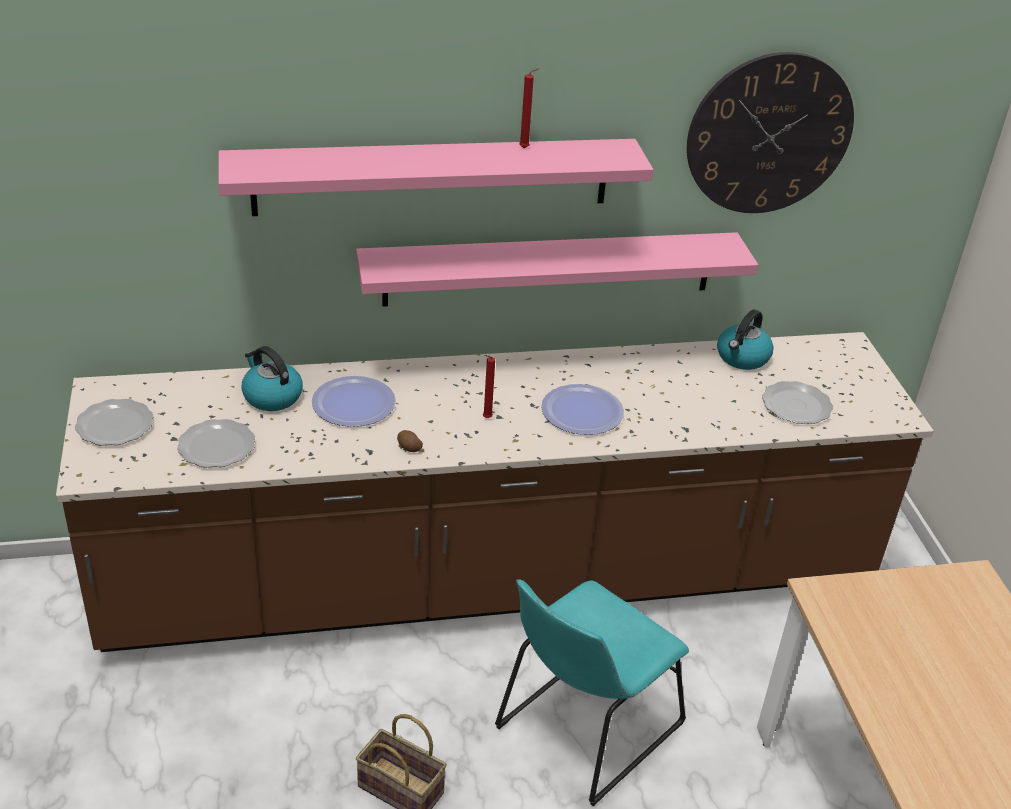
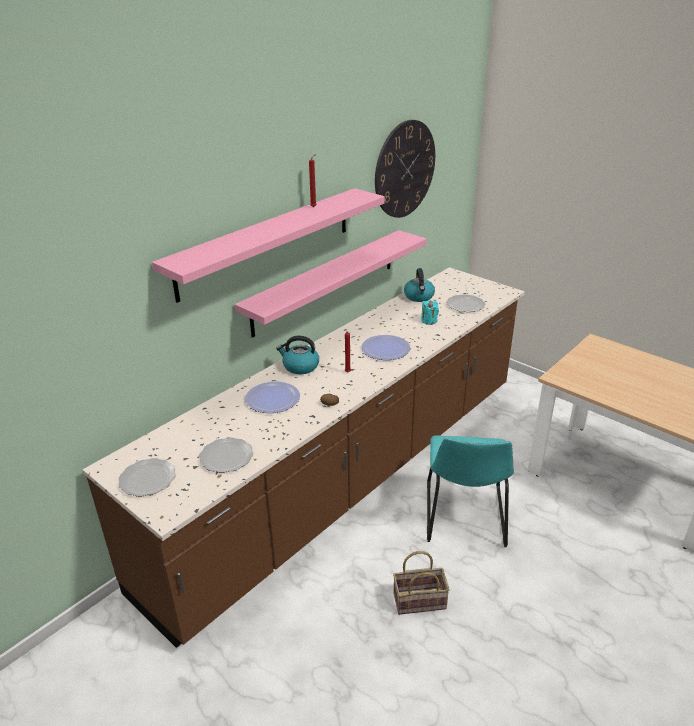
camera: 35 degrees left, 5 degrees down
(271, 396) = (223, 417): kettle -> kettle (300, 366)
(703, 402) = (429, 321): none -> turquoise candle

